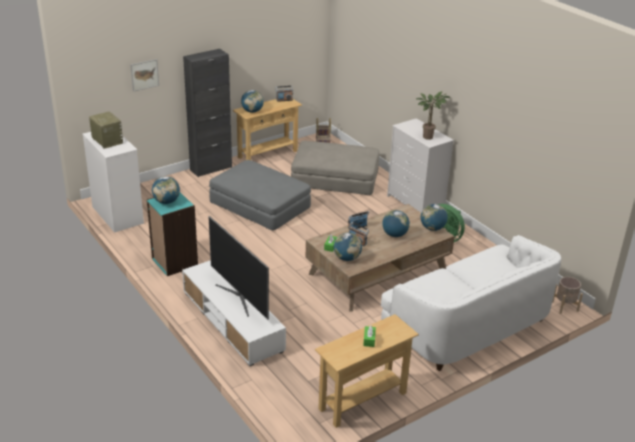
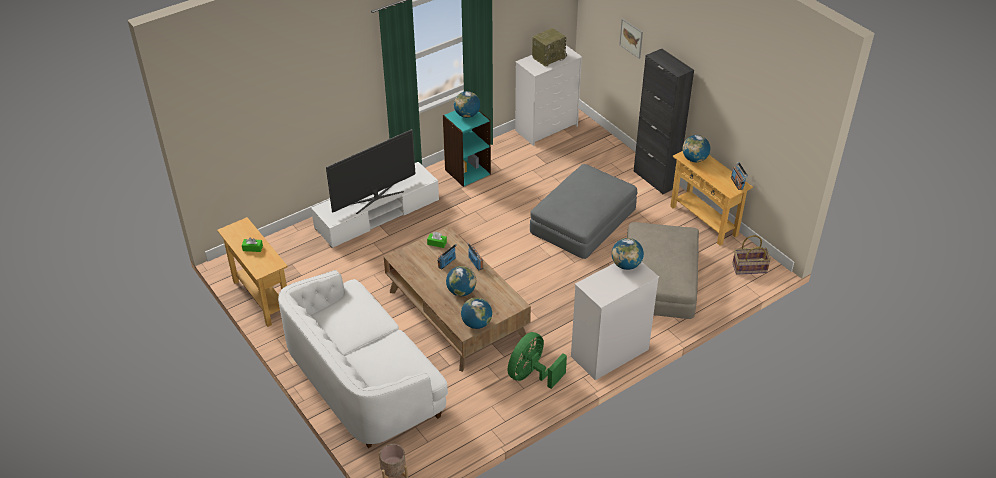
camera: 90 degrees right, 10 degrees up
(347, 258) = (415, 255): globe -> globe (626, 265)
(429, 136) = (605, 285): potted plant -> none

